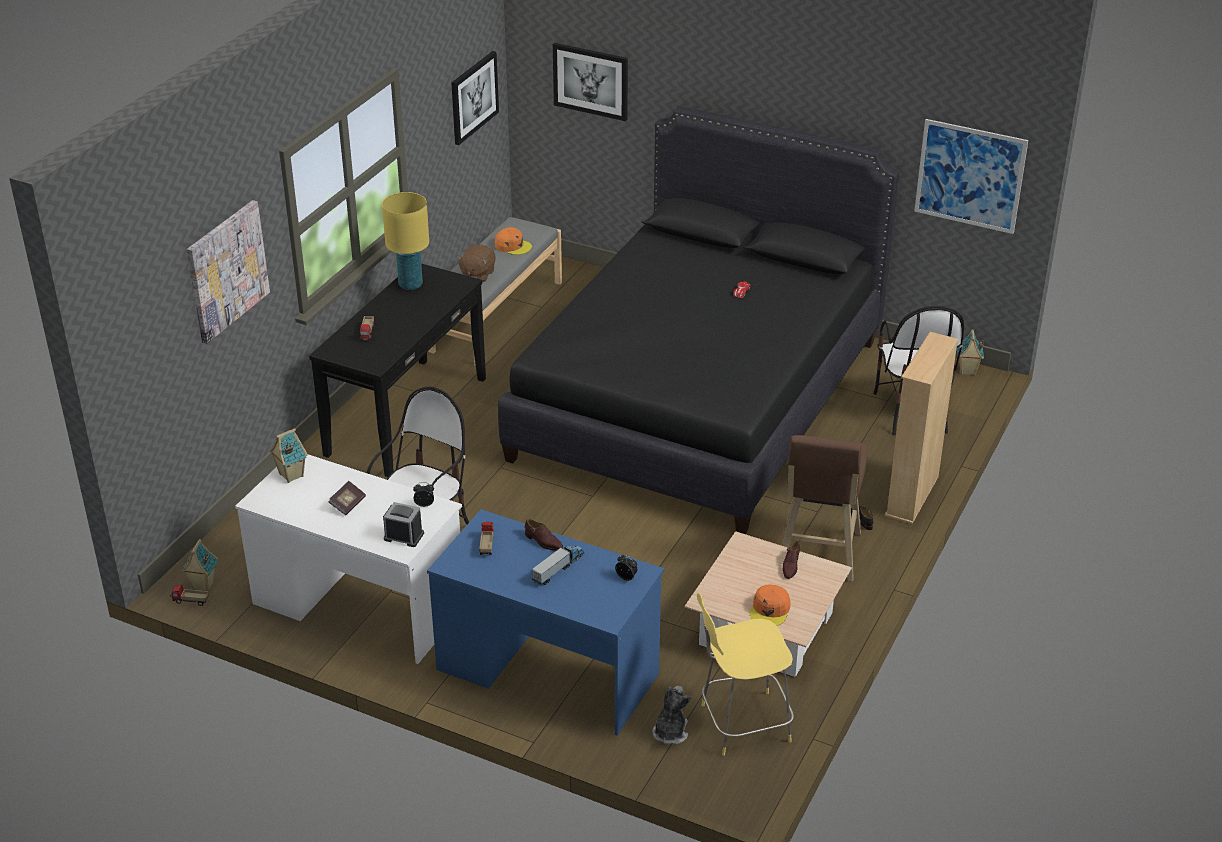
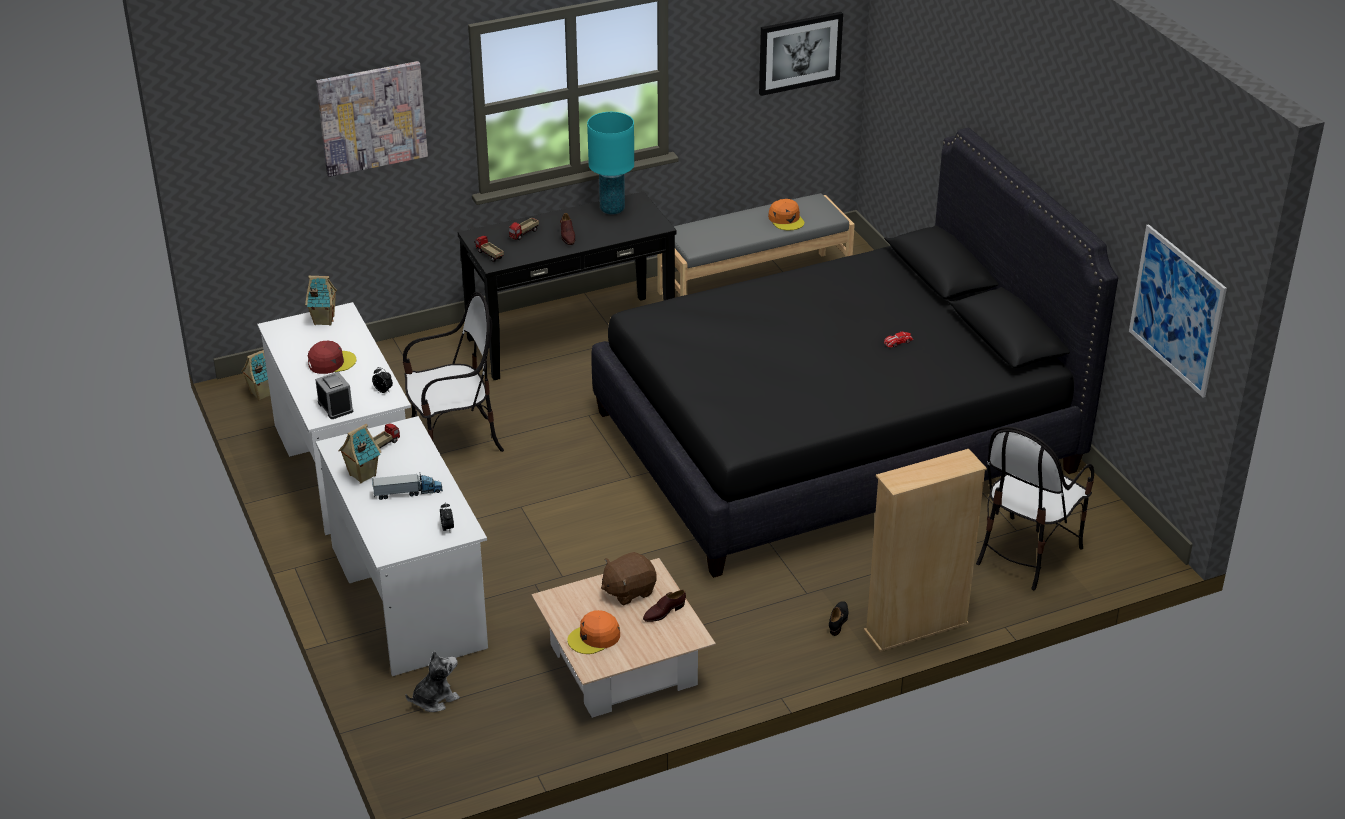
camera: 40 degrees right, 0 degrees up
(190, 601) = (238, 401): toy truck -> toy truck (489, 255)
(348, 504) = (331, 362): book -> red cap
(410, 284) = (612, 209): yellow table lamp -> turquoise table lamp
(477, 274) = (722, 231): brown plush toy -> brown plush toy (628, 591)
(543, 542) = (426, 466): brown shoe -> brown shoe (567, 236)
(547, 671) = (408, 596): blue desk -> white desk
(591, 81) = (917, 74): picture -> none
(742, 724) = (498, 727): yellow stool -> none
(817, 555) = (754, 630): brown stool -> none
(967, 371) = (1141, 544): toy house -> toy house (361, 475)

